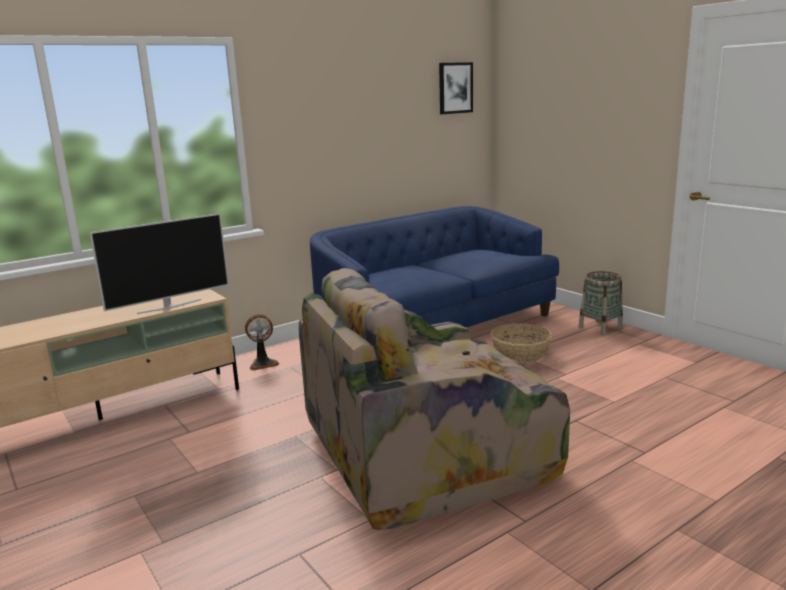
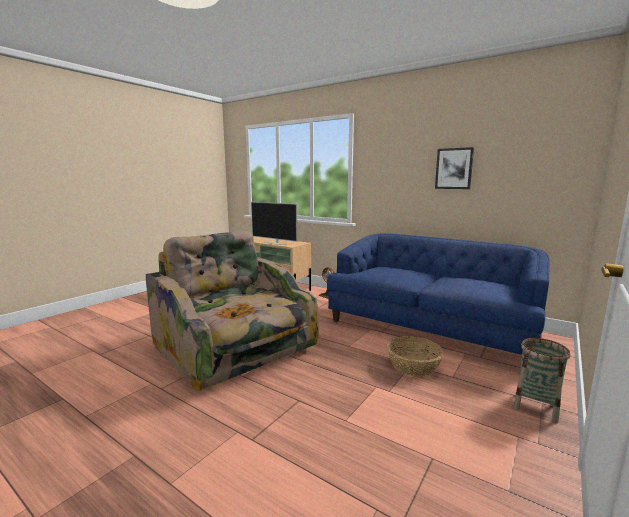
camera: 70 degrees right, 5 degrees down
(455, 88) = (544, 136): picture -> picture (454, 168)

